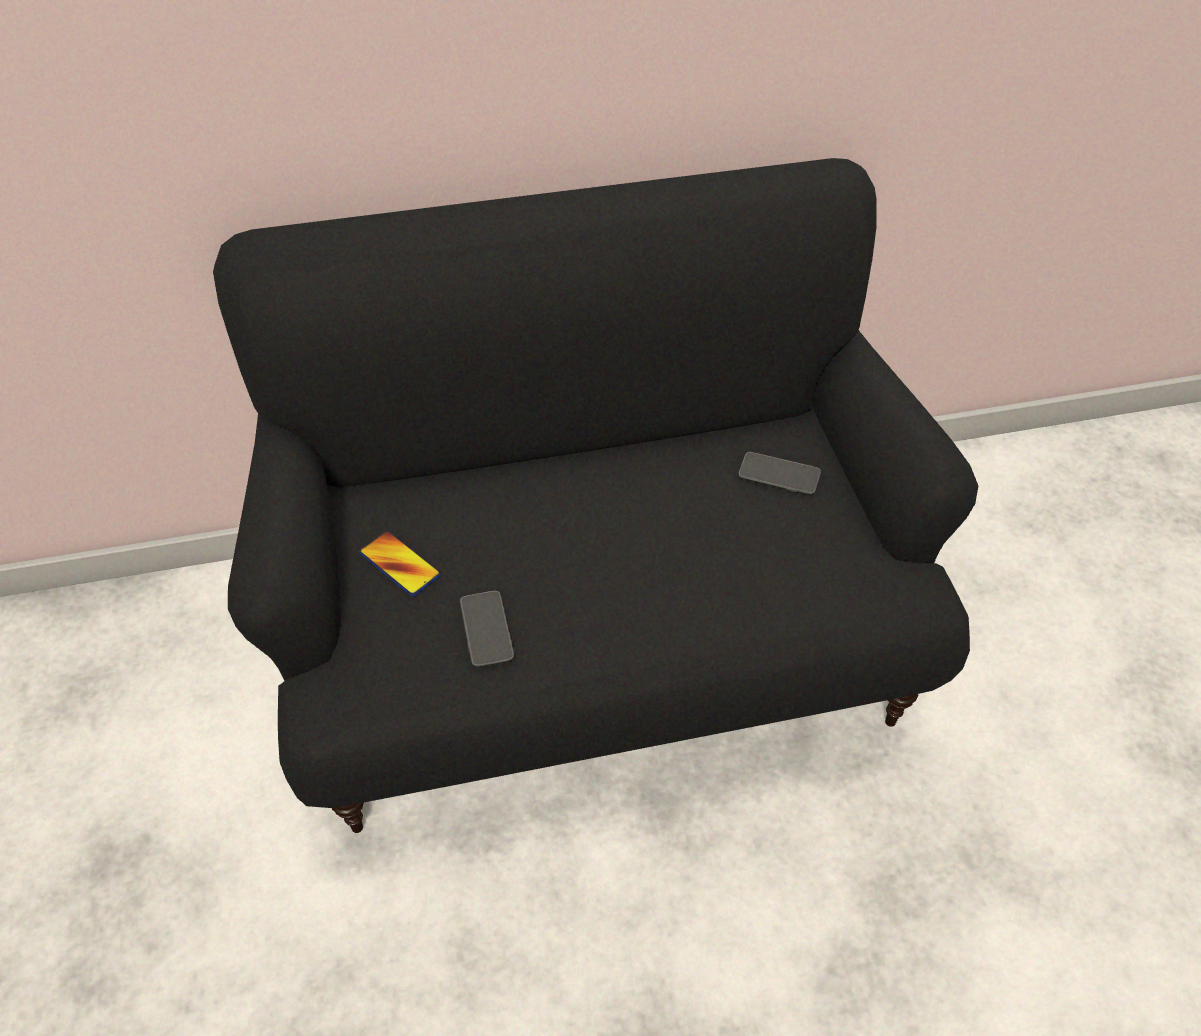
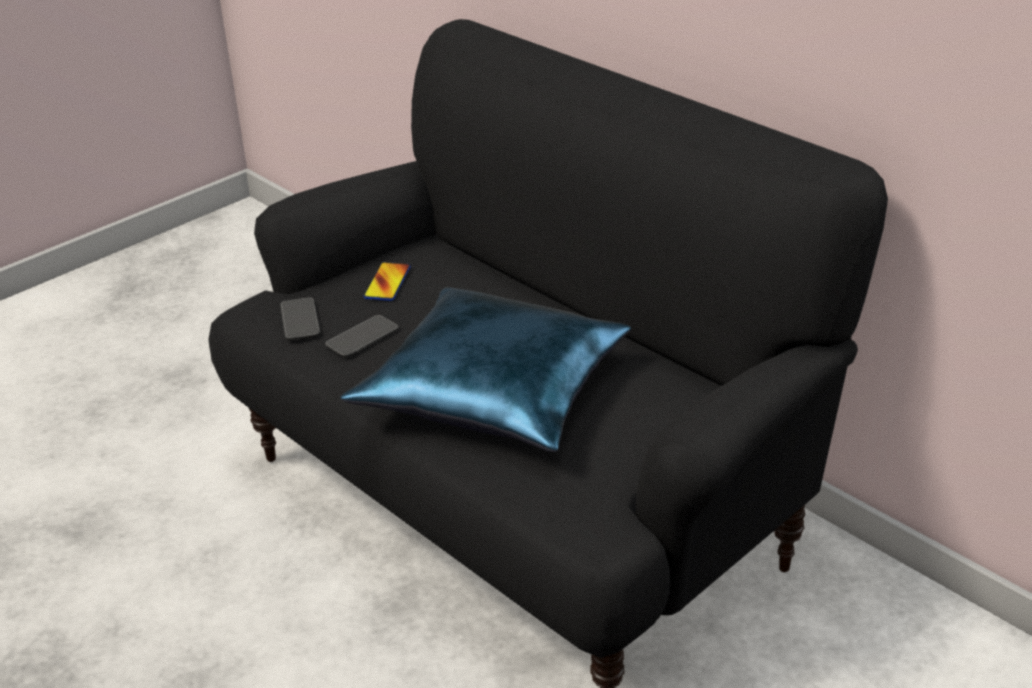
camera: 60 degrees right, 15 degrees down
(670, 568) = (495, 391): none -> blue pillow
(779, 475) = (656, 408): phone -> phone (300, 320)

